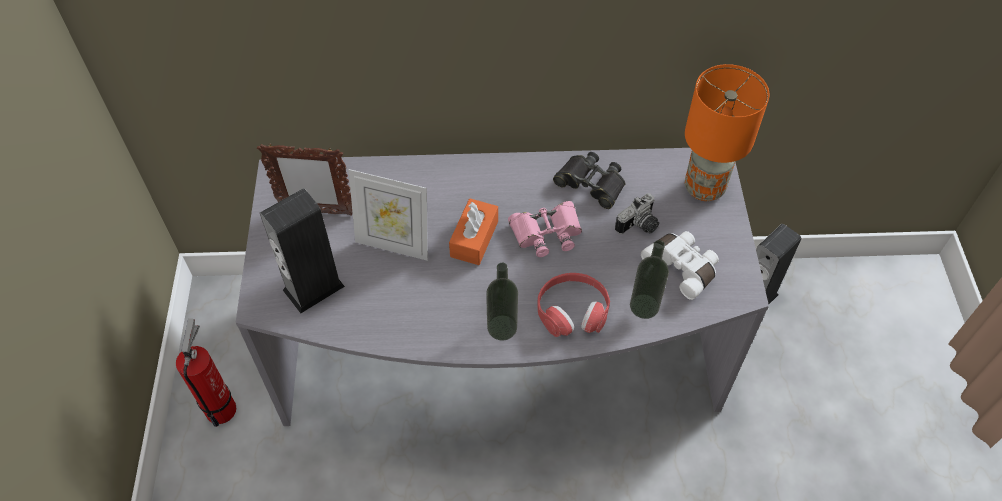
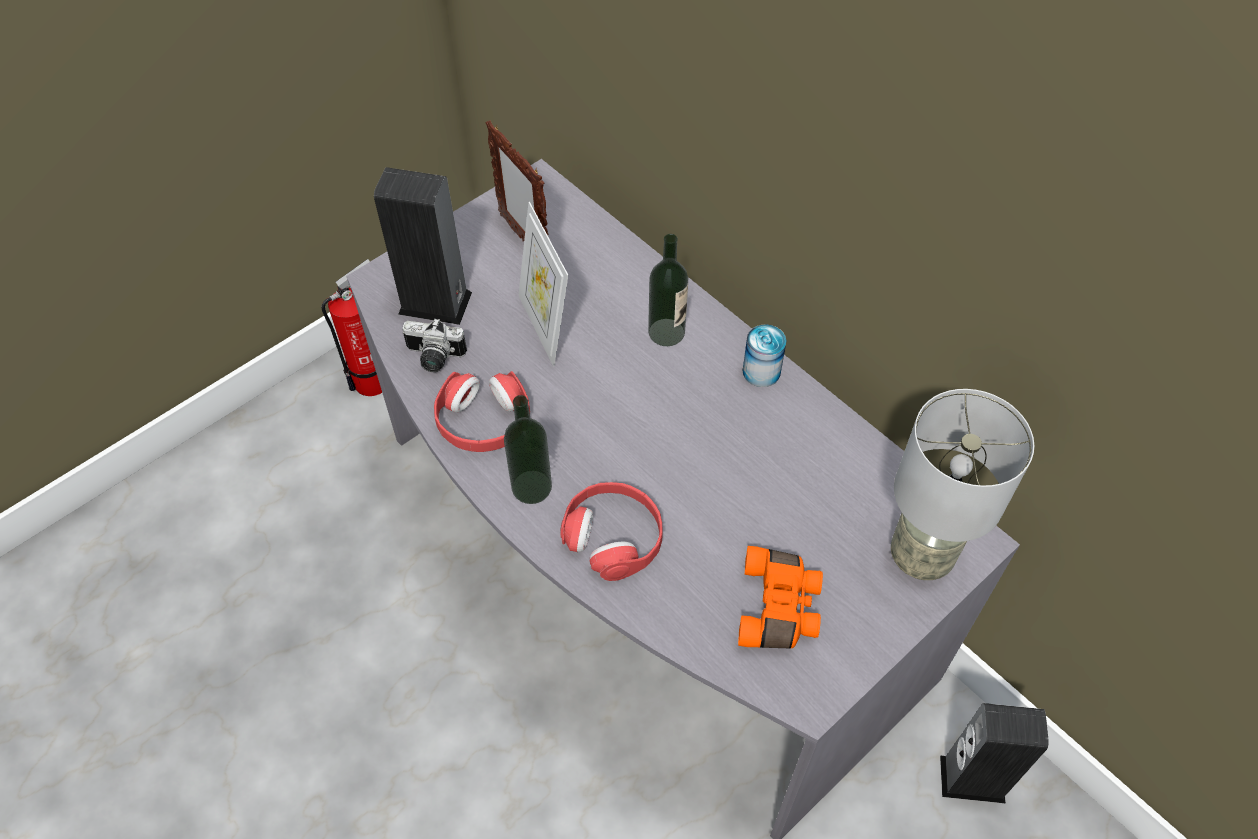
camera: 50 degrees right, 0 degrees up
(431, 320) = (484, 420): none -> red headphones
(474, 239) = (619, 386): orange tissue box -> none
(530, 169) = (761, 371): none -> can
(546, 232) = (692, 443): pink binoculars -> none
(591, 183) = (803, 439): black binoculars -> none
(639, 226) = (793, 525): camera -> camera (433, 358)
(644, 306) = (686, 603): bottle -> bottle (666, 332)
(682, 267) = (780, 608): white binoculars -> orange binoculars
(703, 188) = (920, 554): orange table lamp -> grey table lamp

